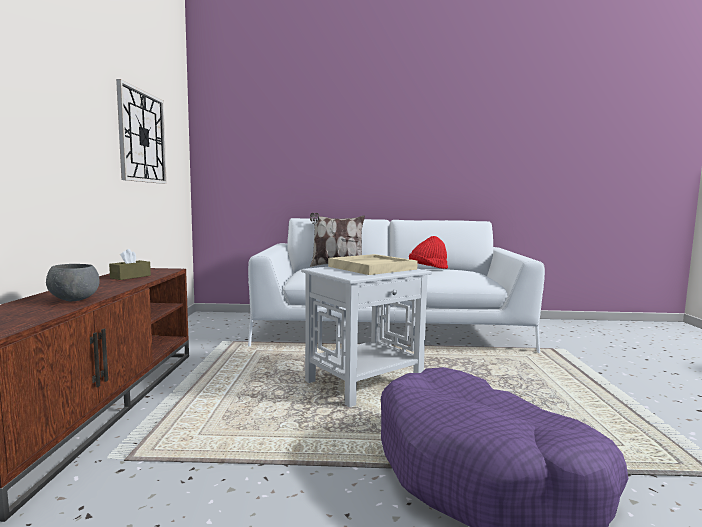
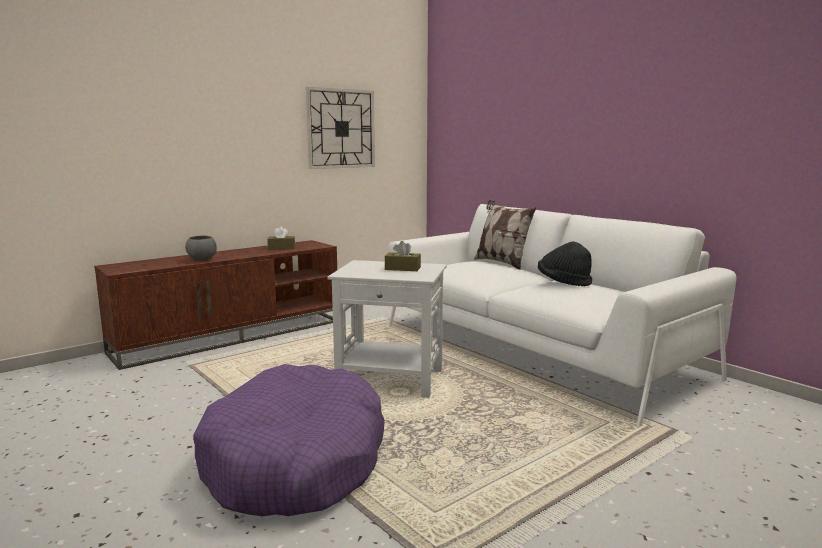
camera: 50 degrees right, 5 degrees up
(372, 267) = (402, 268): beige tray -> brown tissue box
(428, 269) = (563, 283): red hat -> black hat

